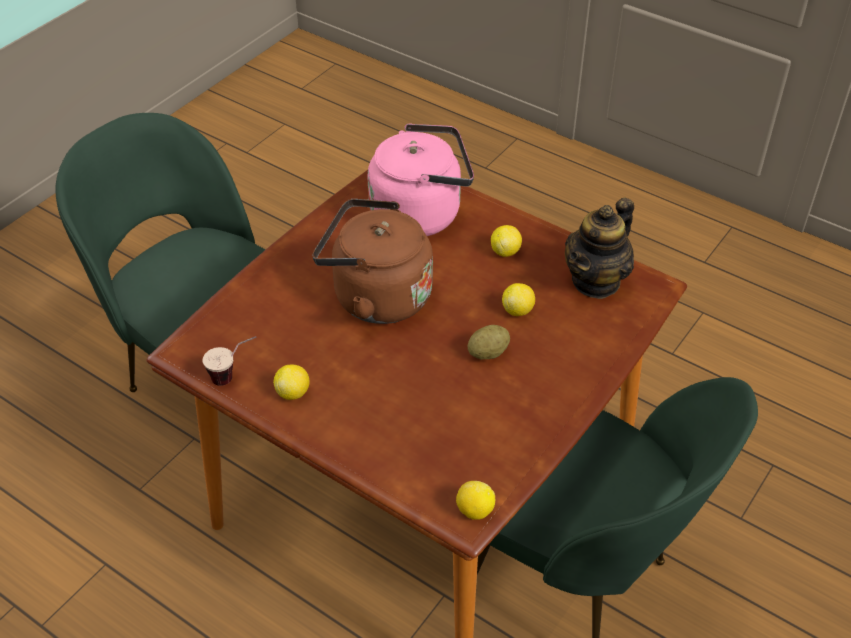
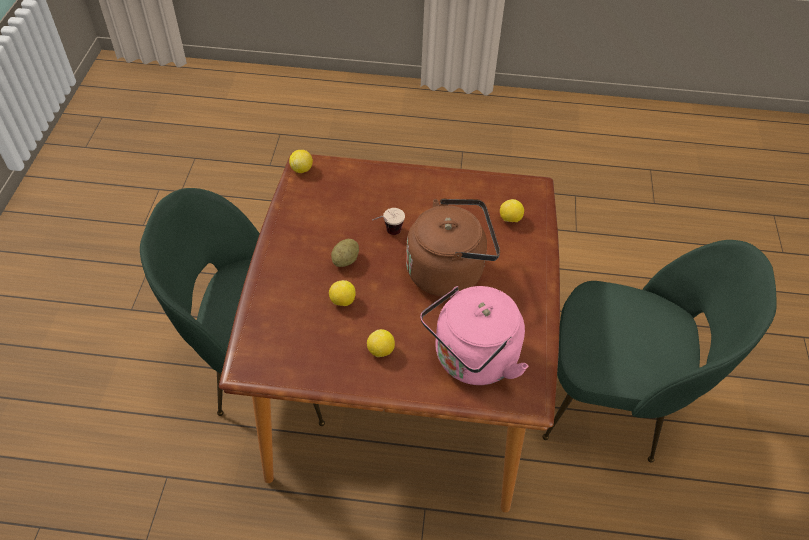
camera: 150 degrees right, 5 degrees up
(234, 376) = (490, 185): cup -> cup (387, 234)
(293, 393) = (448, 189): lemon -> lemon (510, 219)
(596, 281) = (294, 353): teapot -> none

